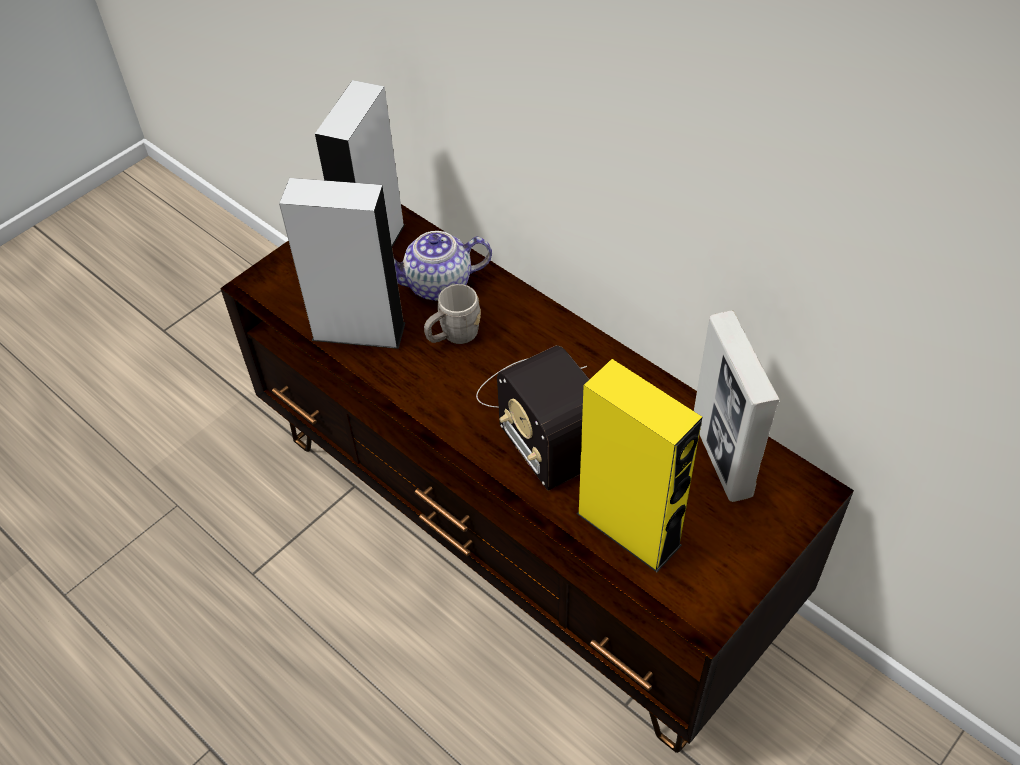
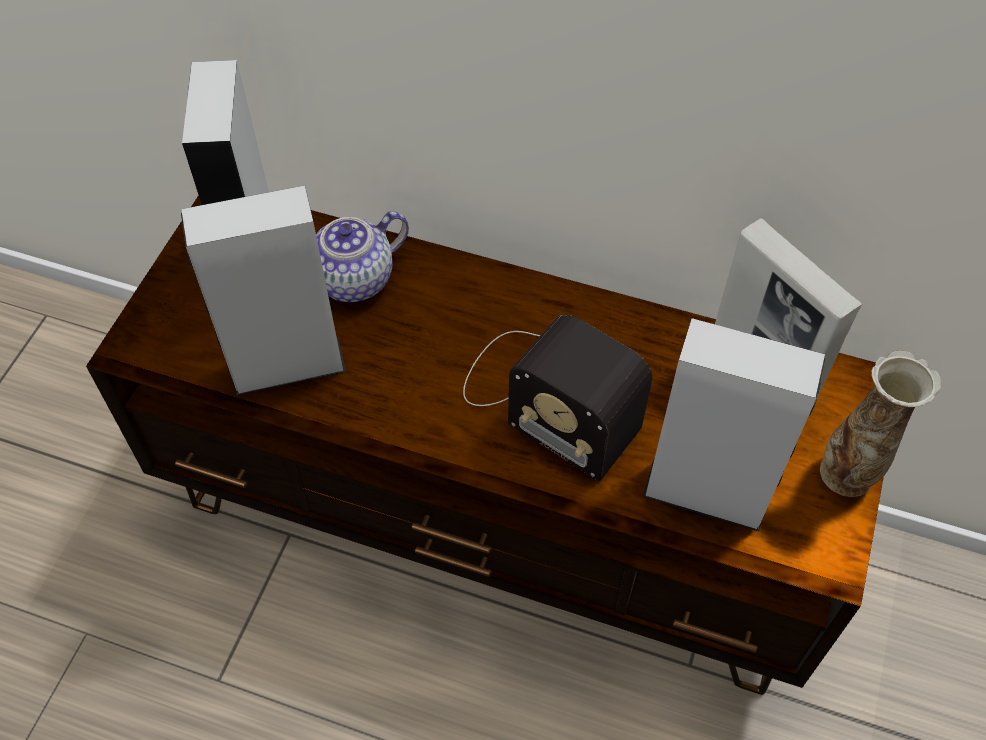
camera: 25 degrees left, 5 degrees up
(453, 336) = (402, 336): grey mug -> none
(628, 529) = (705, 493): yellow speaker -> grey speaker
(758, 556) = (848, 474): none -> vase

